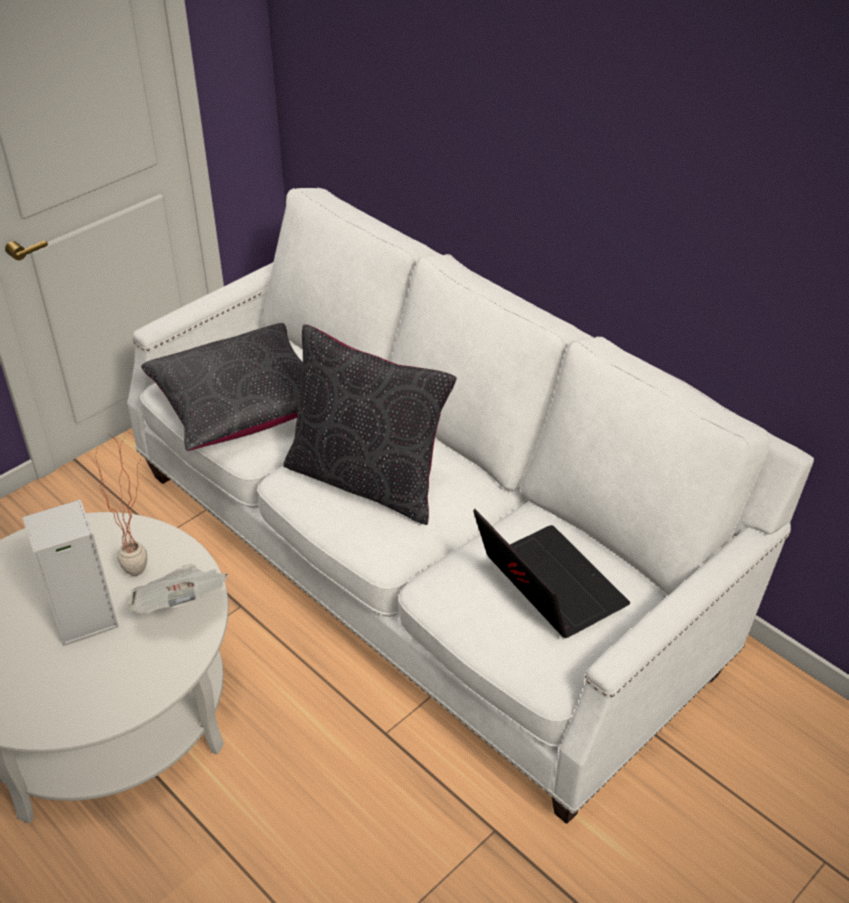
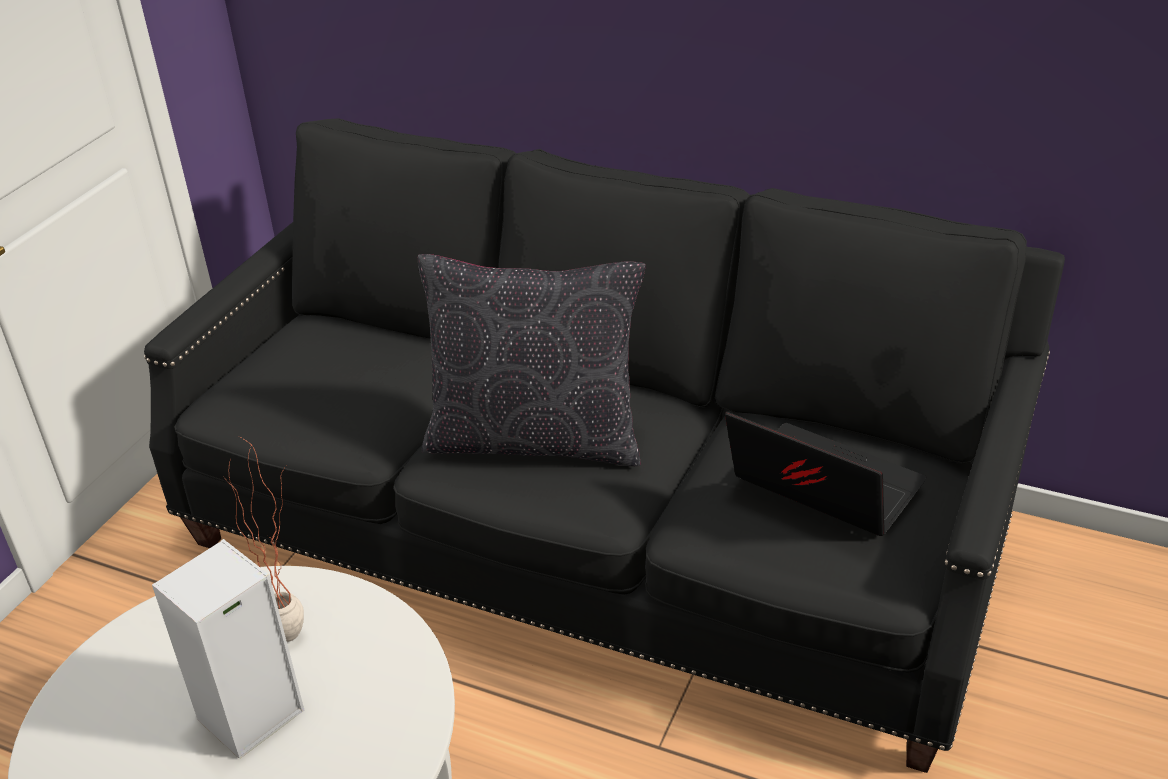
camera: 20 degrees left, 5 degrees down
(181, 605) = (375, 656): newspaper -> none
(241, 404) = (324, 399): black pillow -> none
(426, 560) = (593, 536): white sofa -> black sofa

